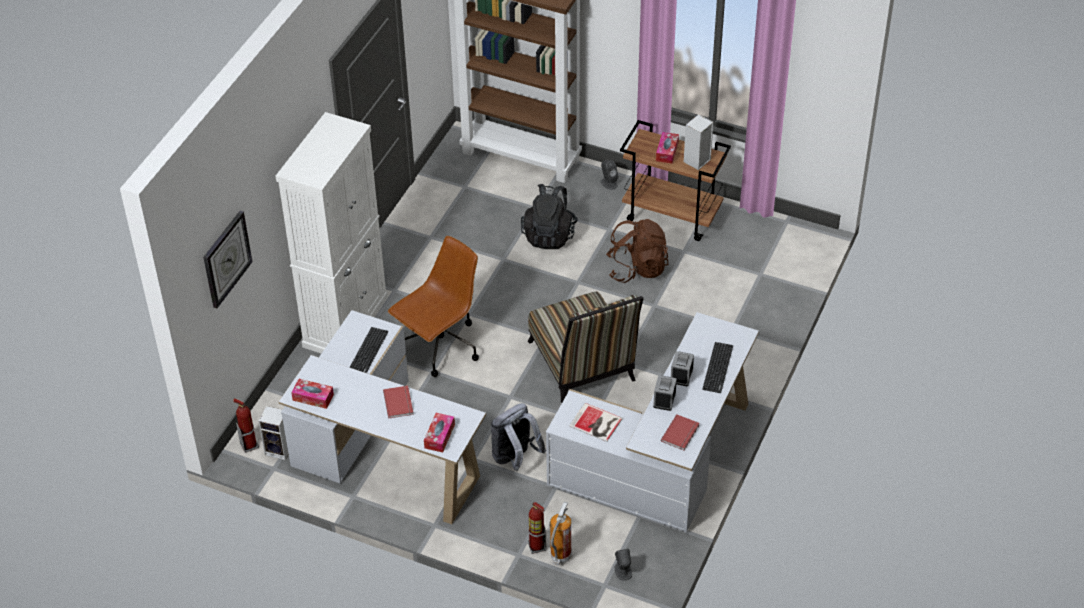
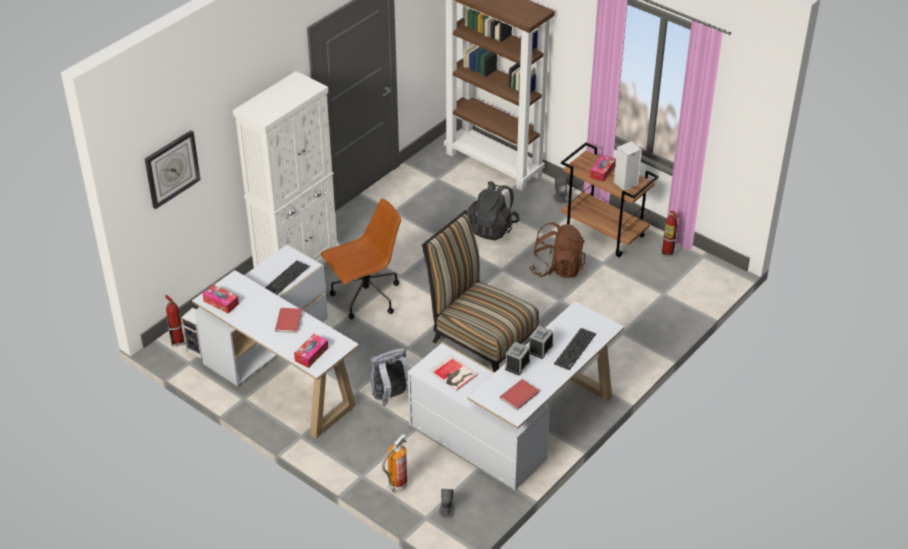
camera: 15 degrees right, 5 degrees down
(536, 547) = (380, 473): fire extinguisher -> fire extinguisher (667, 253)
(584, 366) = (480, 336): chair -> chair turned 135 degrees clockwise

